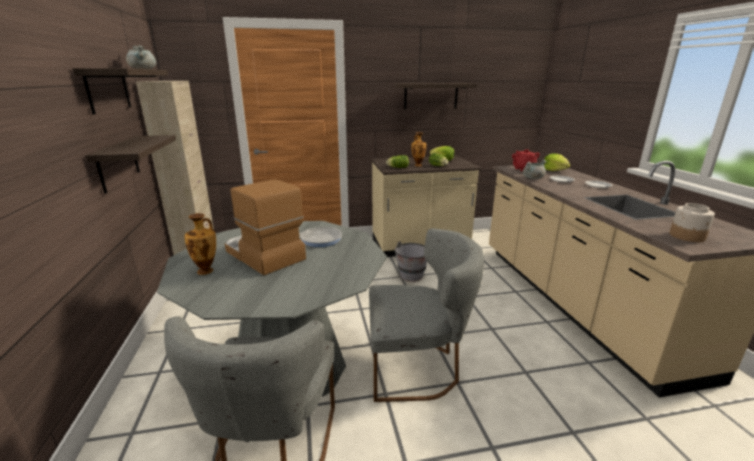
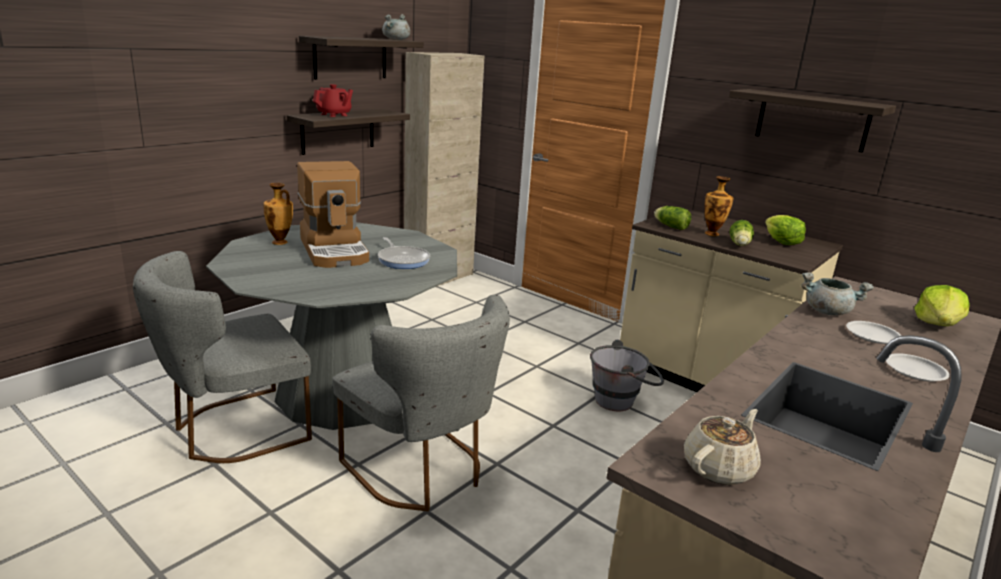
camera: 50 degrees right, 0 degrees up
(263, 255) = (335, 250): coffee machine -> coffee machine turned 150 degrees clockwise
(523, 169) = (873, 299): red teapot -> red teapot (334, 115)
(687, 236) = (719, 468): jar -> beige teapot

